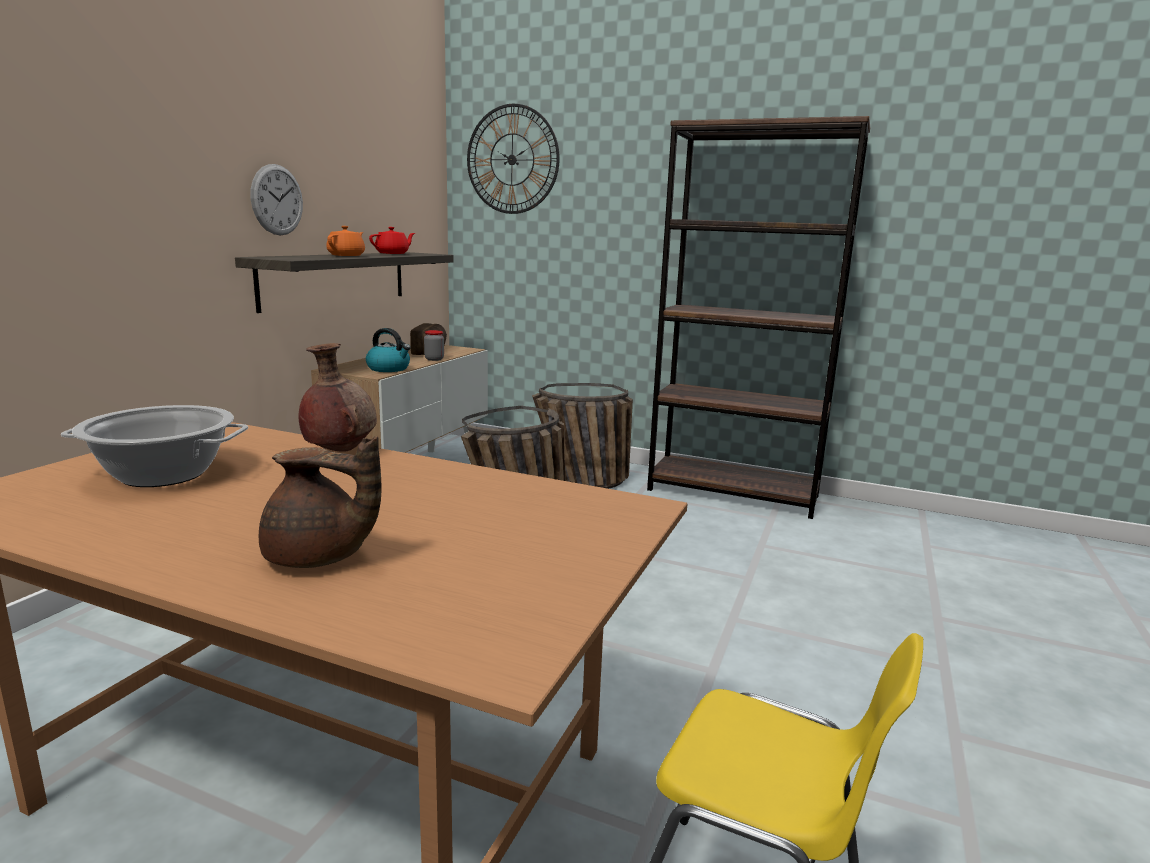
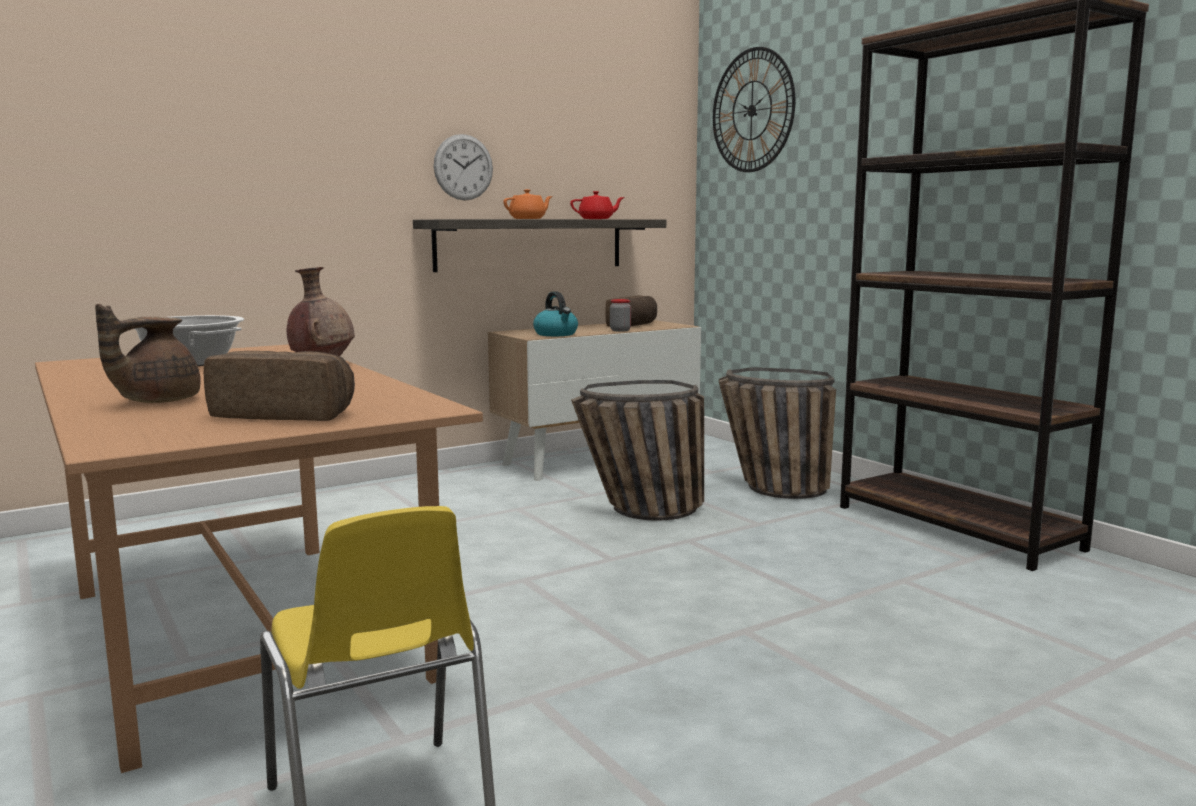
camera: 35 degrees right, 5 degrees down
(319, 558) = (156, 401): brown teapot -> brown teapot turned 75 degrees clockwise
(534, 548) = (285, 414): none -> bread

